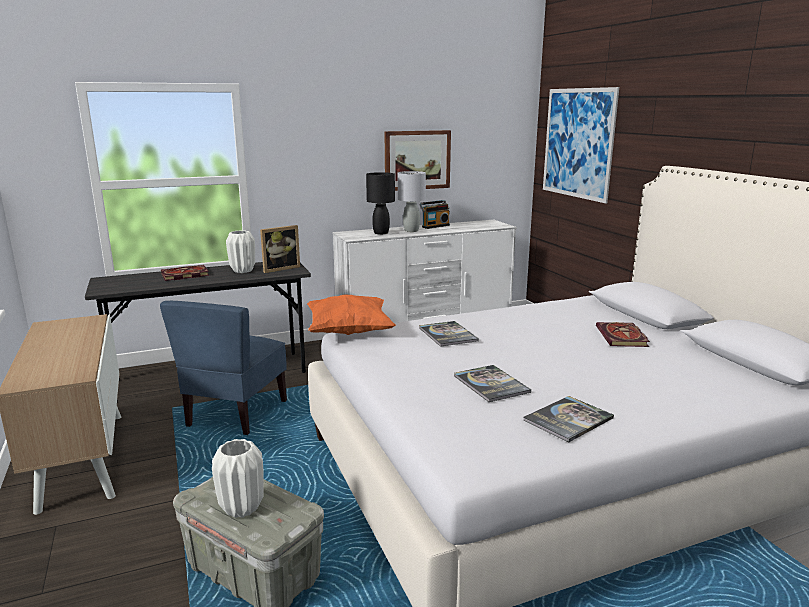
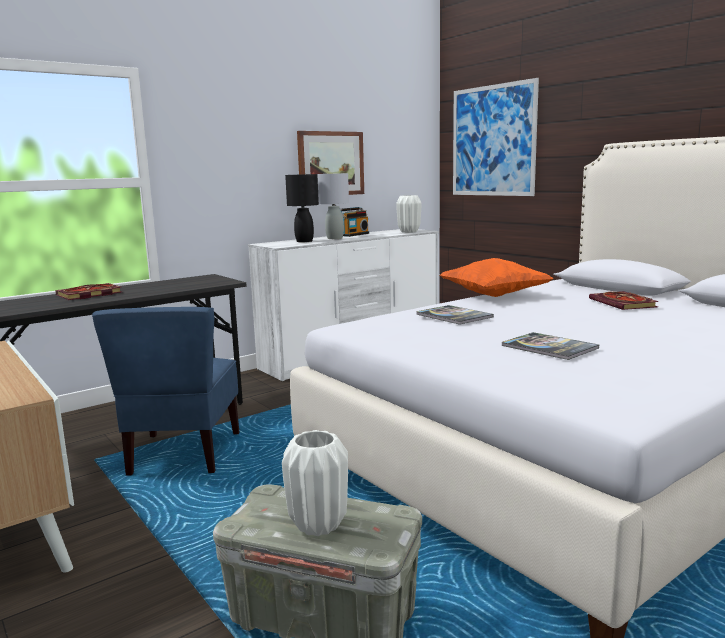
camera: 15 degrees left, 5 degrees down
(242, 271) = (160, 286): white vase -> white vase (408, 232)
(280, 268) = (204, 281): picture frame -> none
(349, 332) = (339, 326): orange pillow -> orange pillow (494, 295)
(568, 419) = (664, 363): book -> none

